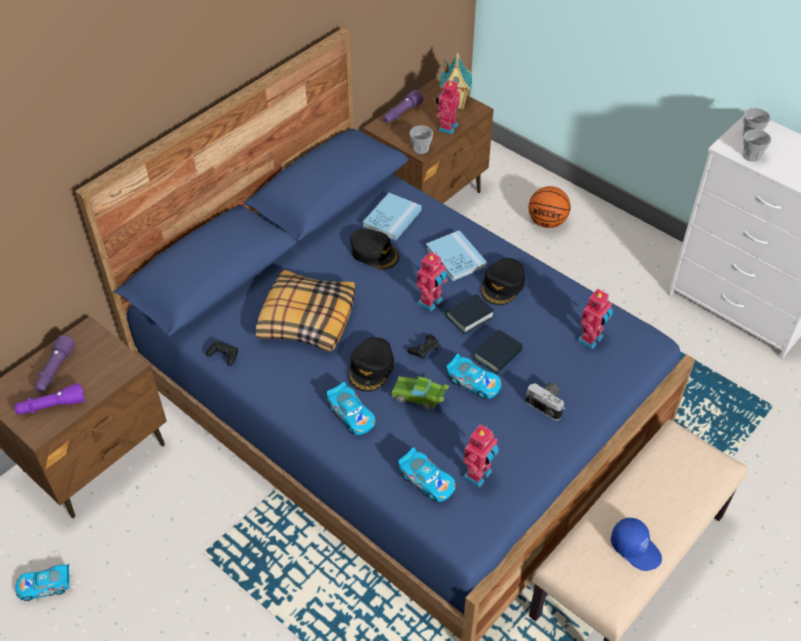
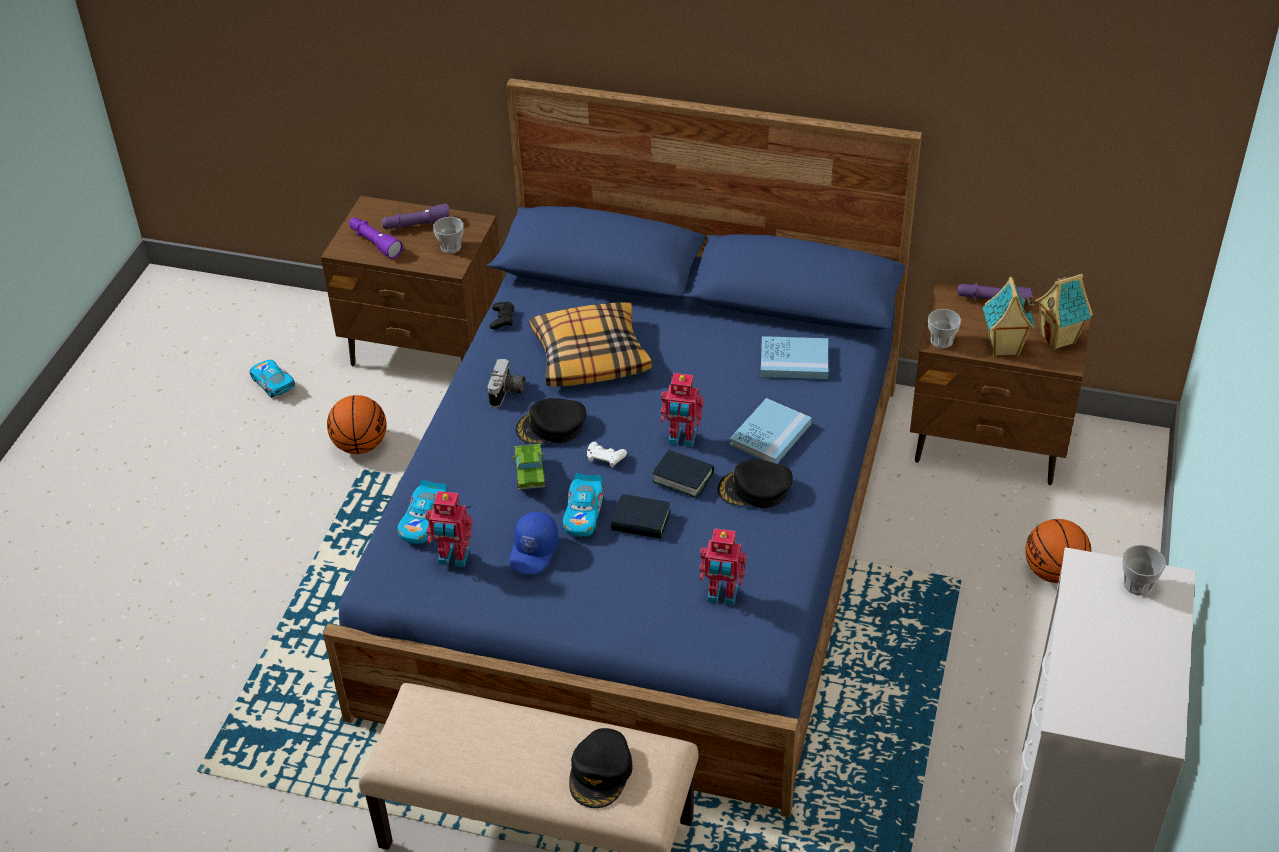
camera: 65 degrees right, 5 degrees down
(174, 544) = (360, 445): none -> basketball
(351, 415) = (480, 437): toy car -> none
(374, 252) = (728, 368): black cap -> black cap (601, 773)
(424, 349) = (605, 457): black game controller -> white game controller
(446, 127) = (1003, 348): toy robot -> toy house
(547, 404) = (593, 587): camera -> camera (508, 393)
(636, 548) = (469, 755): blue cap -> blue cap (534, 551)
(751, 156) = (1086, 595): cup -> cup (451, 247)

